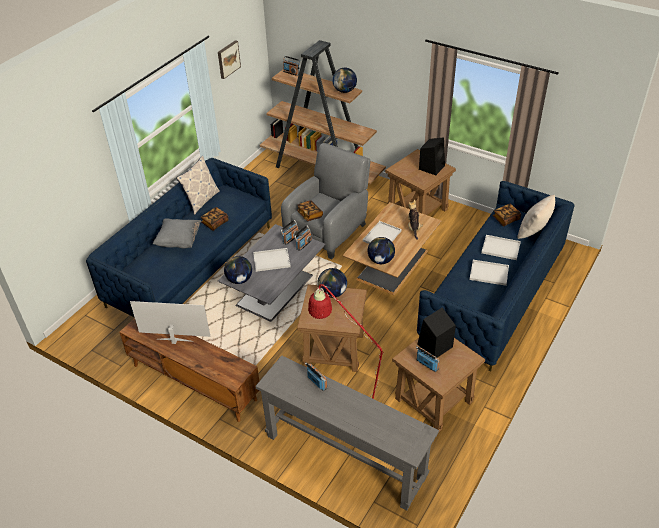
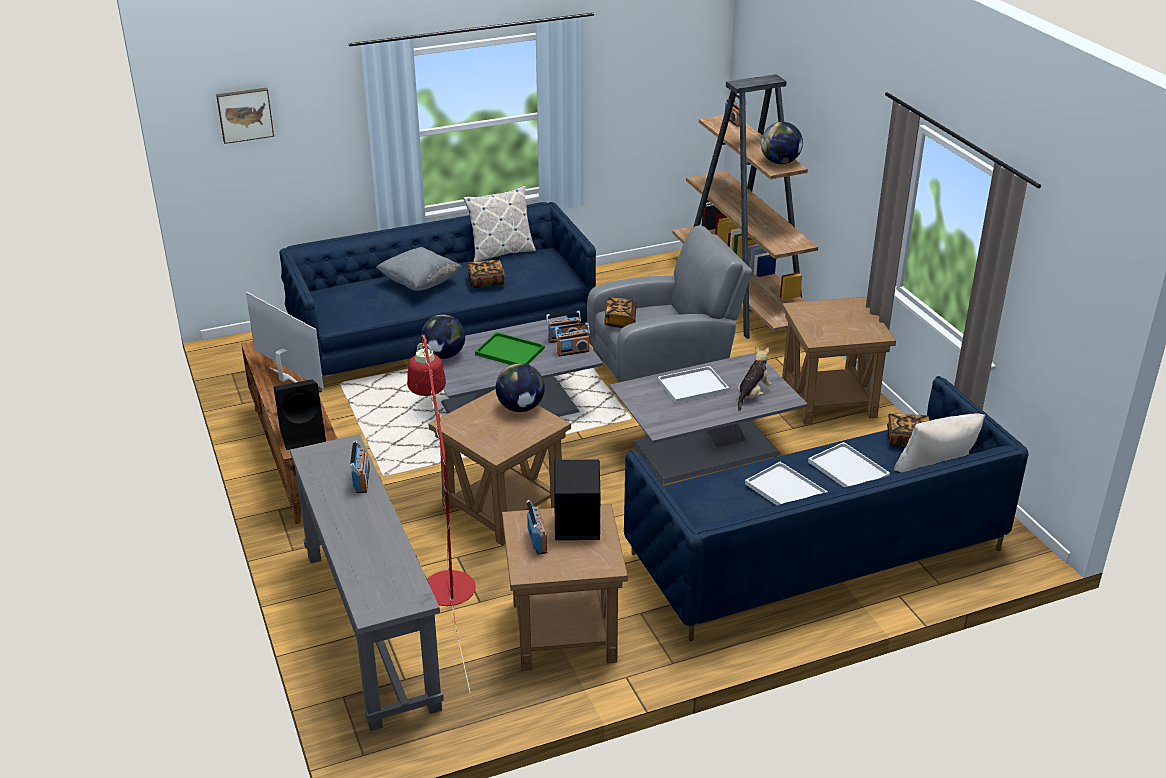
camera: 35 degrees right, 10 degrees down
(228, 59) = (637, 68): picture -> picture (245, 114)
(272, 260) = (511, 351): white tray -> green tray
(381, 260) = (653, 412): globe -> none
(392, 265) = (703, 449): brown coffee table -> grey coffee table
(432, 167) = (859, 325): black speaker -> black speaker (304, 435)

